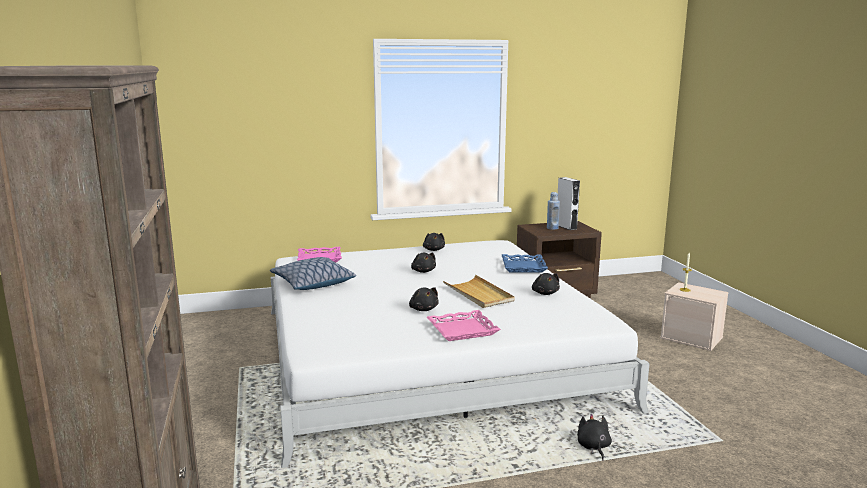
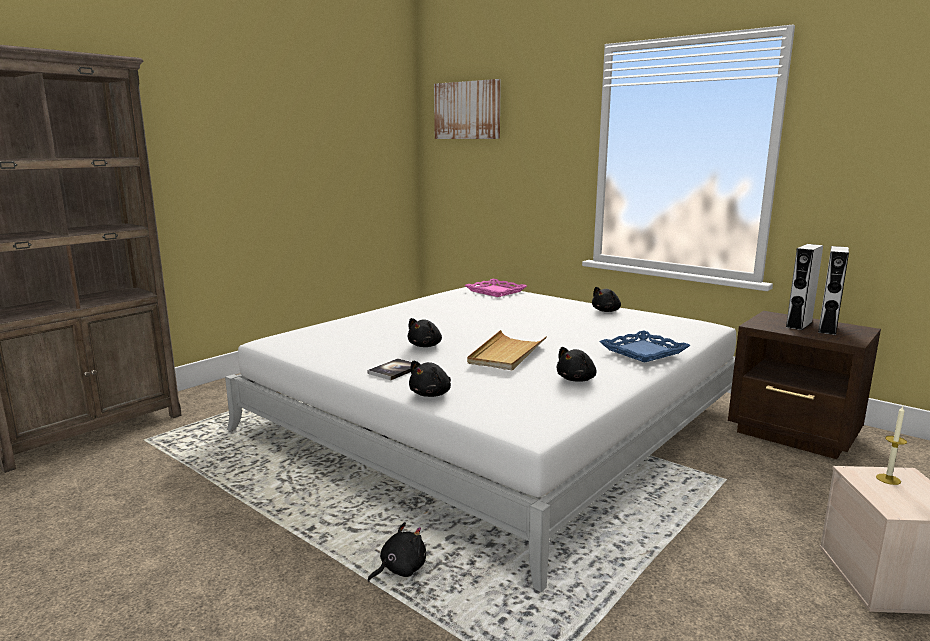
camera: 55 degrees right, 0 degrees up
(223, 89) = (467, 110): none -> picture
(312, 283) = (431, 304): pillow -> none
(423, 271) = (533, 322): black plush toy -> black plush toy (431, 394)
(462, 330) = (394, 370): pink tray -> book
(552, 228) = (799, 324): blue bottle -> grey speaker

